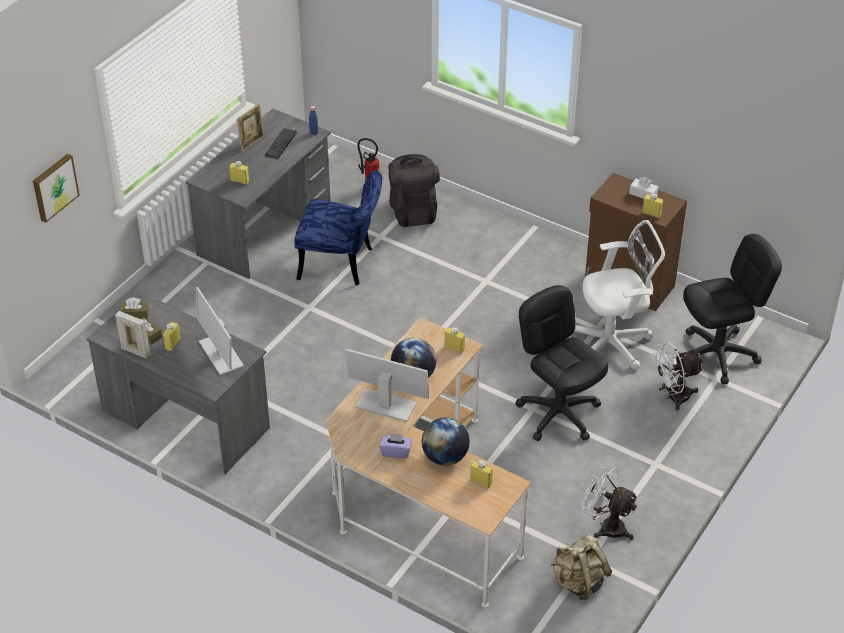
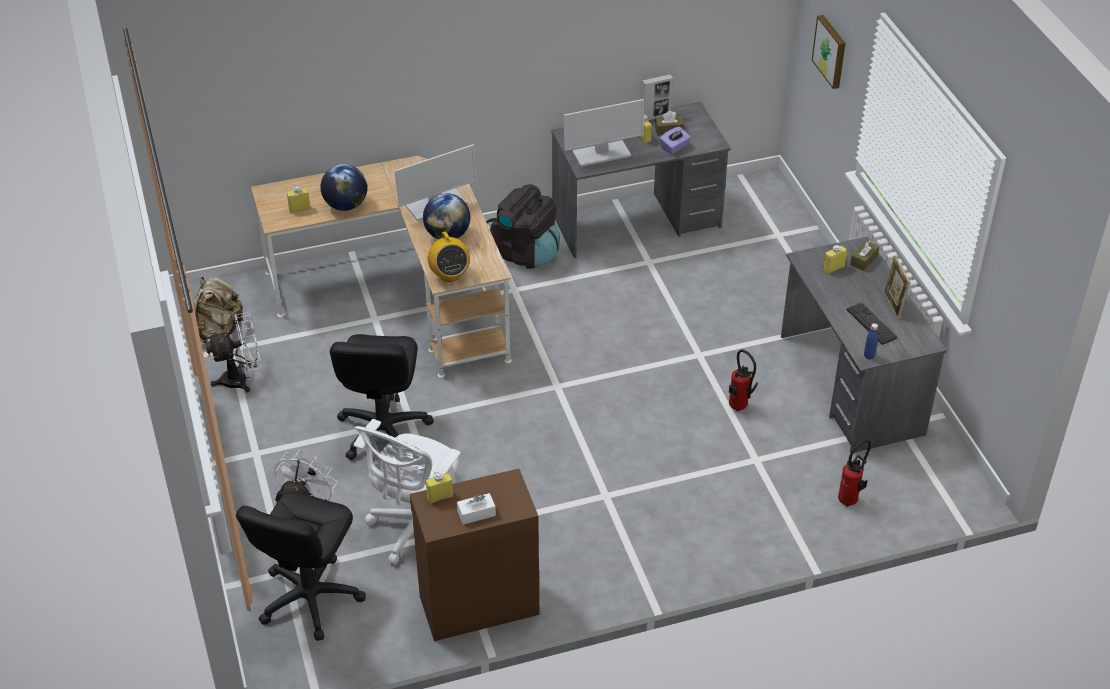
camera: 130 degrees right, 0 degrees up
(134, 315) = (702, 133): brown tissue box -> brown tissue box (863, 260)
(220, 354) = (601, 154): monitor -> monitor turned 150 degrees clockwise
(342, 264) = (739, 408): blue chair -> fire extinguisher
(396, 452) = (384, 185): purple tissue box -> purple tissue box (674, 147)
(413, 211) = (774, 509): black backpack -> black backpack (525, 253)
(454, 348) = (449, 275): yellow bottle -> radio
(559, 414) = (383, 431): black office chair -> black office chair turned 90 degrees clockwise

